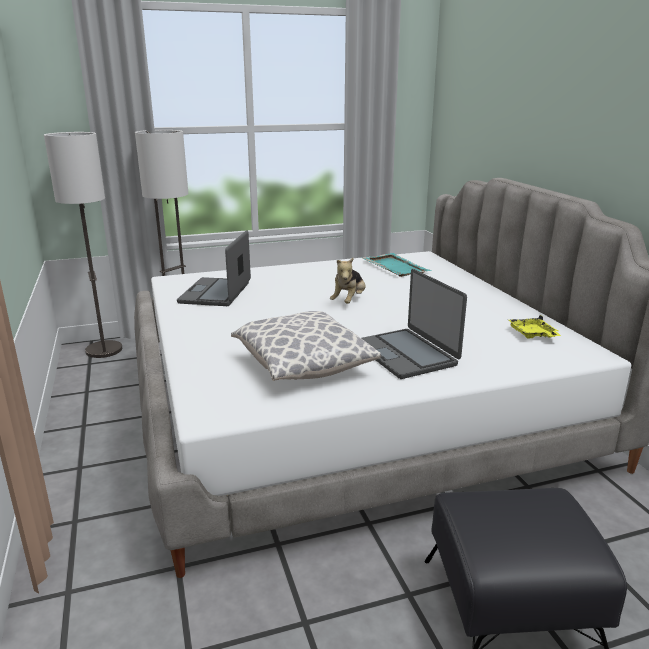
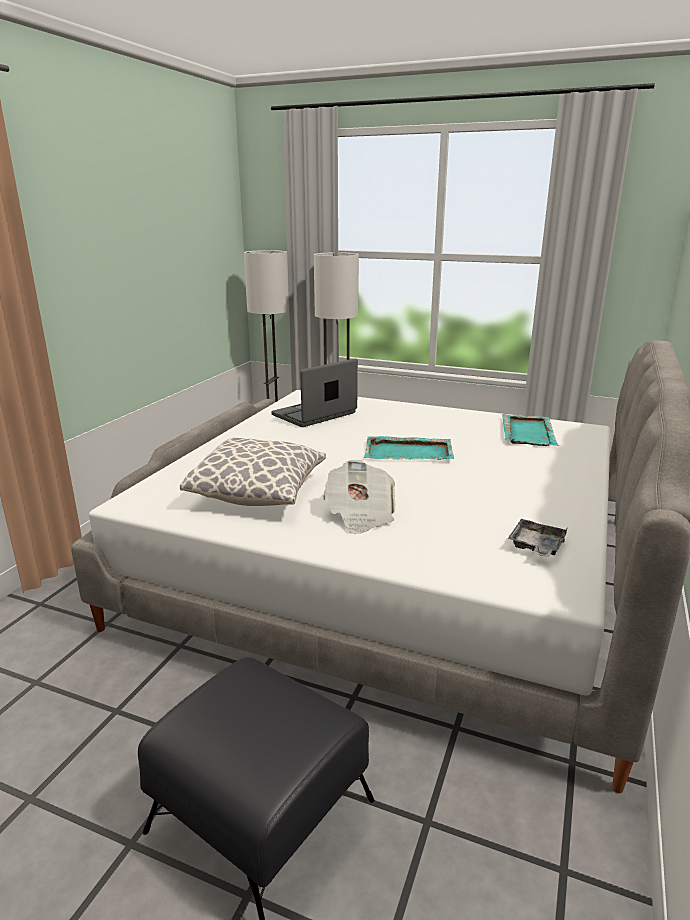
camera: 40 degrees right, 0 degrees up
(349, 301) = (409, 452): plush toy -> turquoise tray
(406, 354) = (360, 515): laptop -> newspaper
(532, 334) = (536, 546): yellow tray -> grey tray

